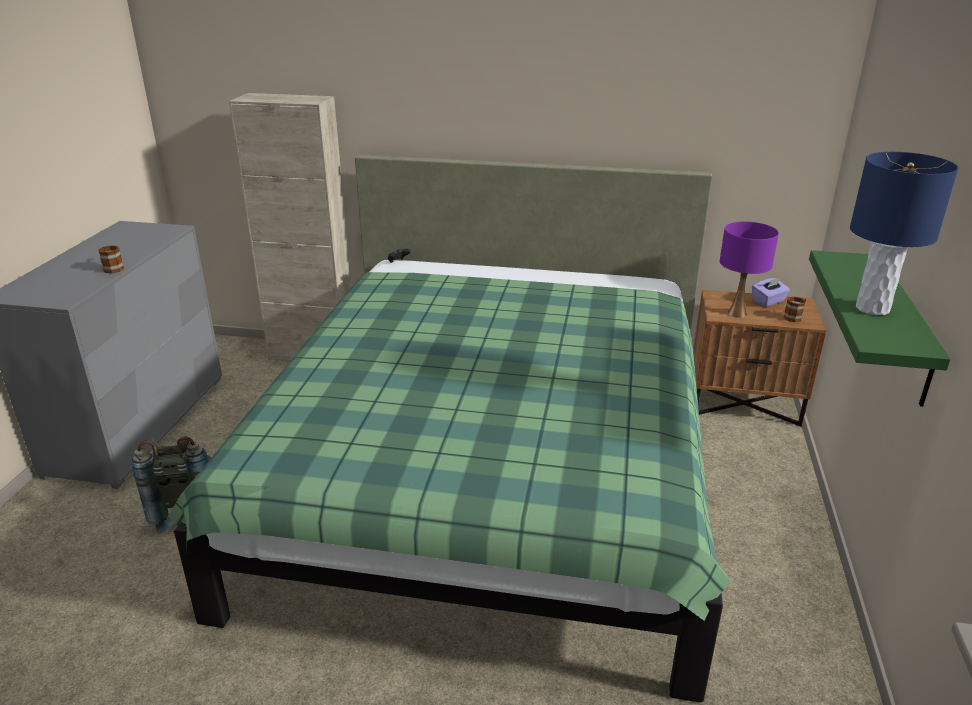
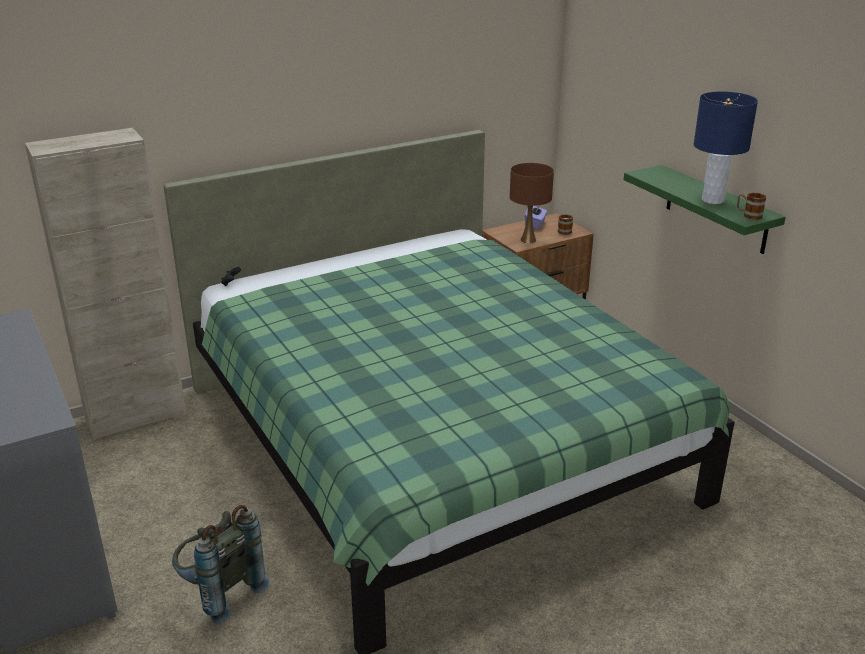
camera: 40 degrees left, 0 degrees up
(114, 267) = (34, 373): mug -> mug (748, 215)
(736, 313) = (528, 240): purple table lamp -> brown table lamp

